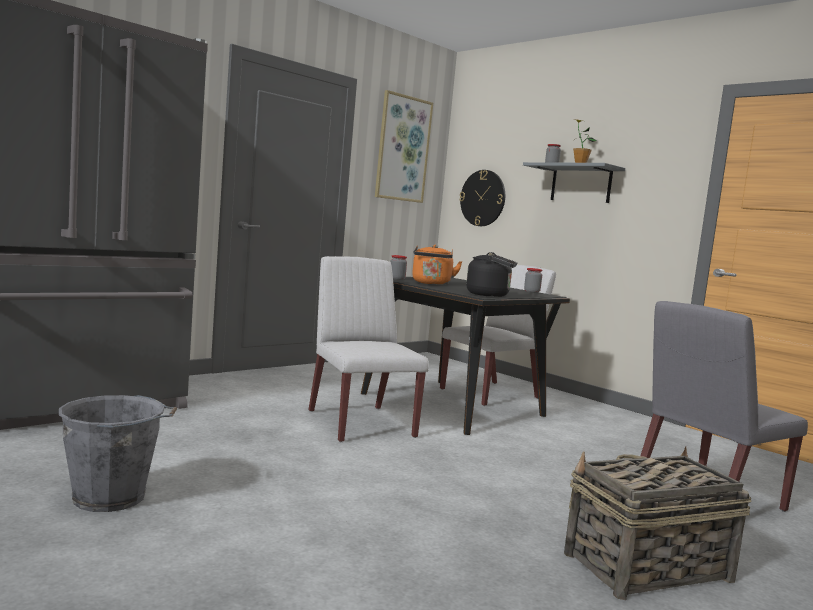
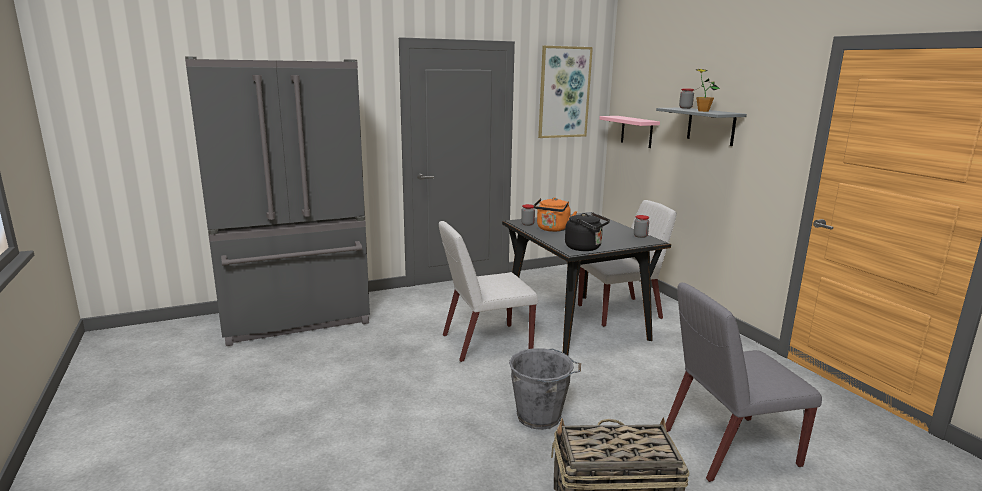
camera: 20 degrees right, 10 degrees up
(112, 498) = (281, 404): grey bucket -> grey bucket (541, 417)
(360, 423) = (485, 343): white chair -> white chair turned 105 degrees counterclockwise
(483, 198) = (636, 131): wall clock -> pink shelf

